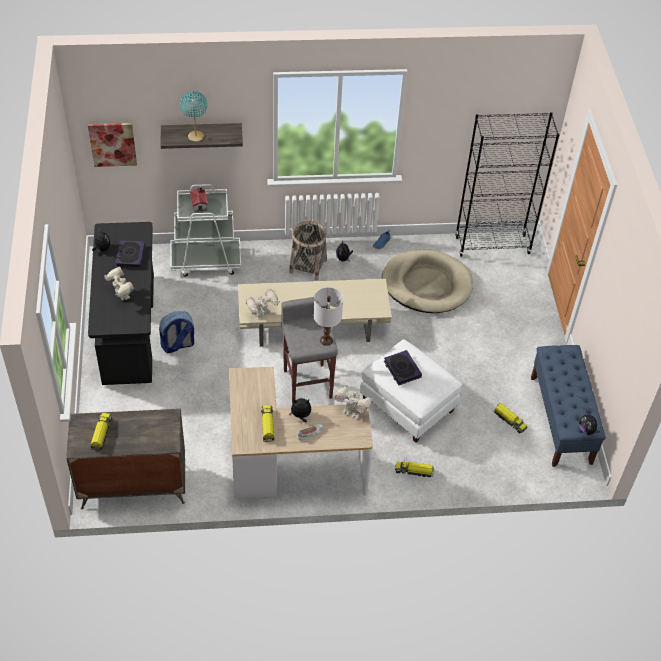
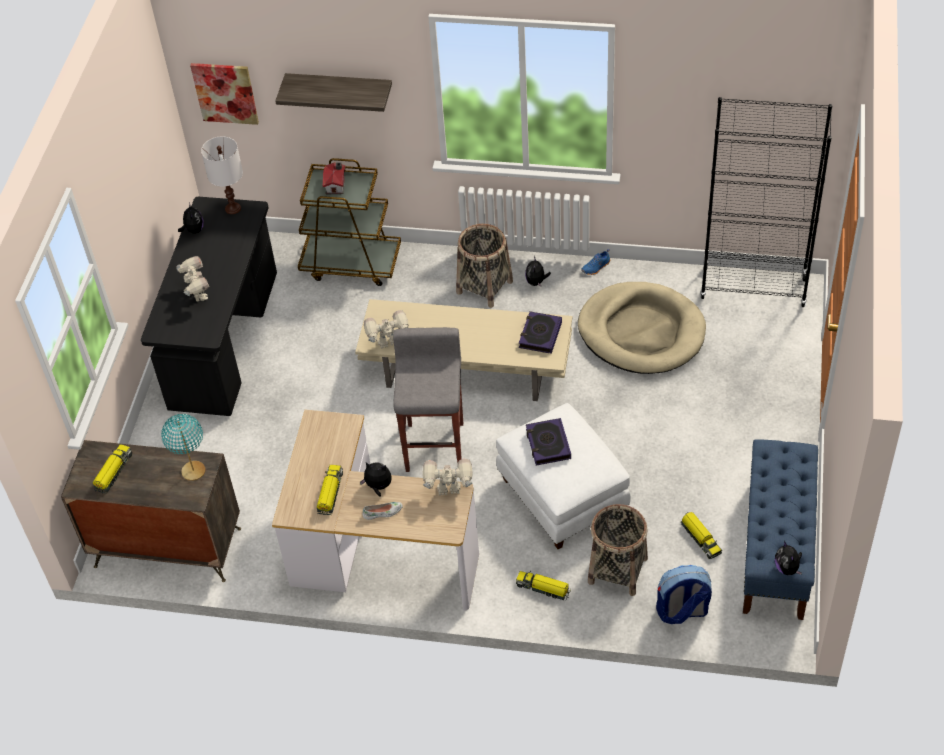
camera: 20 degrees right, 0 degrees up
(130, 256) = (226, 244): book -> book (540, 335)
(178, 345) = (280, 371): backpack -> backpack (682, 611)
(195, 137) = (324, 93): turquoise table lamp -> turquoise table lamp (193, 471)
(206, 261) = (351, 263): white cart -> brown cart
(326, 340) = (447, 389): white table lamp -> white table lamp (233, 208)
(352, 412) = (449, 491): toy robot -> toy robot turned 135 degrees clockwise
(460, 450) = (617, 570): none -> basket

